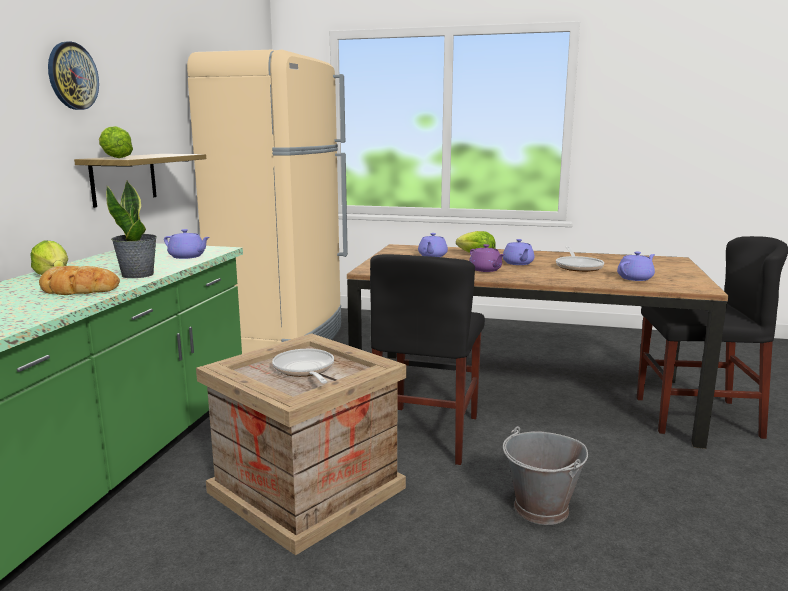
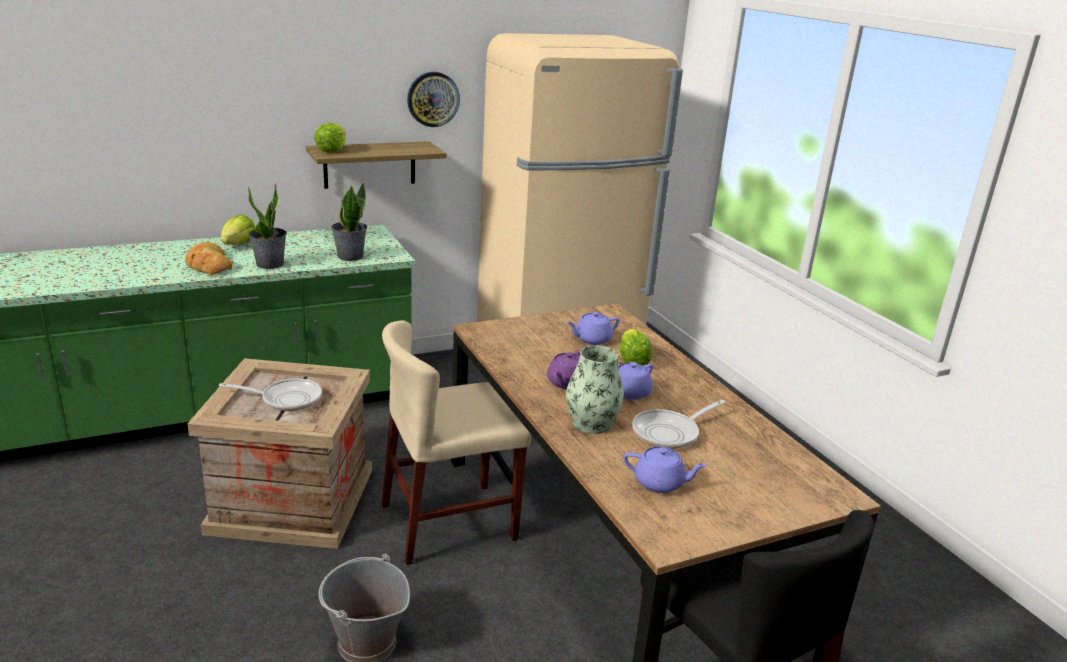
camera: 50 degrees right, 10 degrees up
(72, 76) = (313, 73): wall clock -> wall clock (433, 99)
(187, 256) = (350, 256): purple teapot -> potted plant
(304, 370) = (286, 399): frying pan -> frying pan turned 60 degrees clockwise
(426, 433) = (449, 522): black chair -> beige chair
(547, 275) = (591, 423): none -> vase

